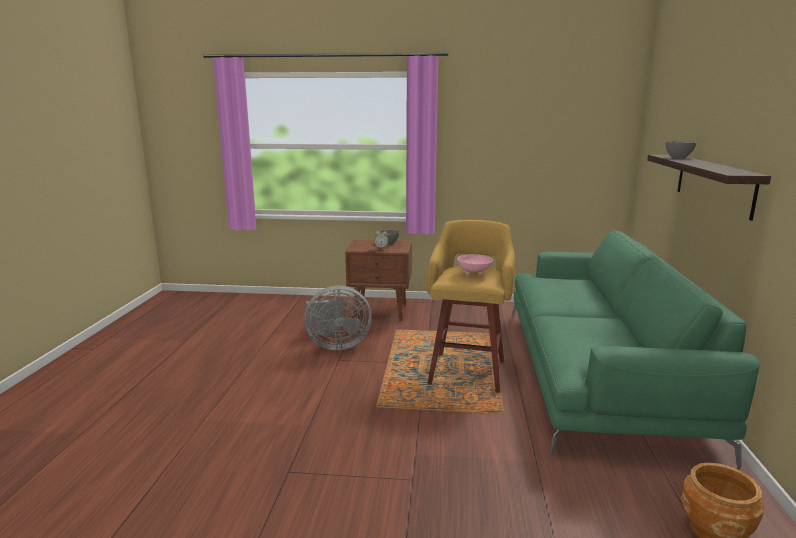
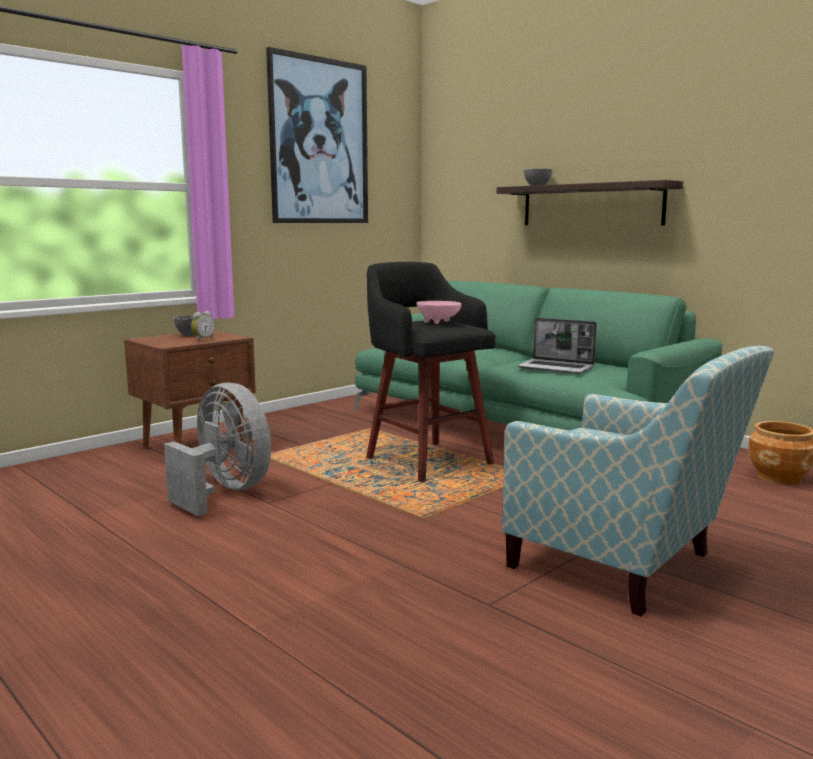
camera: 50 degrees left, 5 degrees down
(336, 345) = (224, 492): grey fan -> grey fan turned 75 degrees counterclockwise
(396, 504) = (627, 567): none -> armchair
(468, 371) = (426, 460): yellow stool -> black stool
(525, 109) = (319, 142): none -> picture
(580, 335) = (557, 368): none -> laptop

